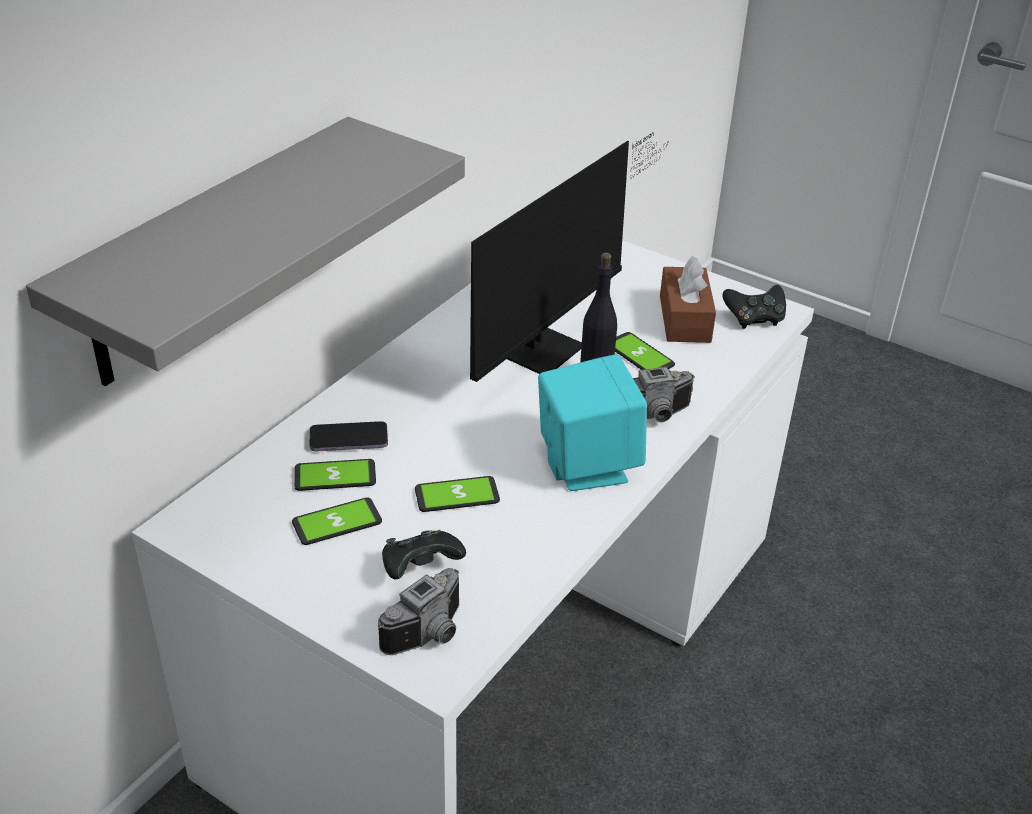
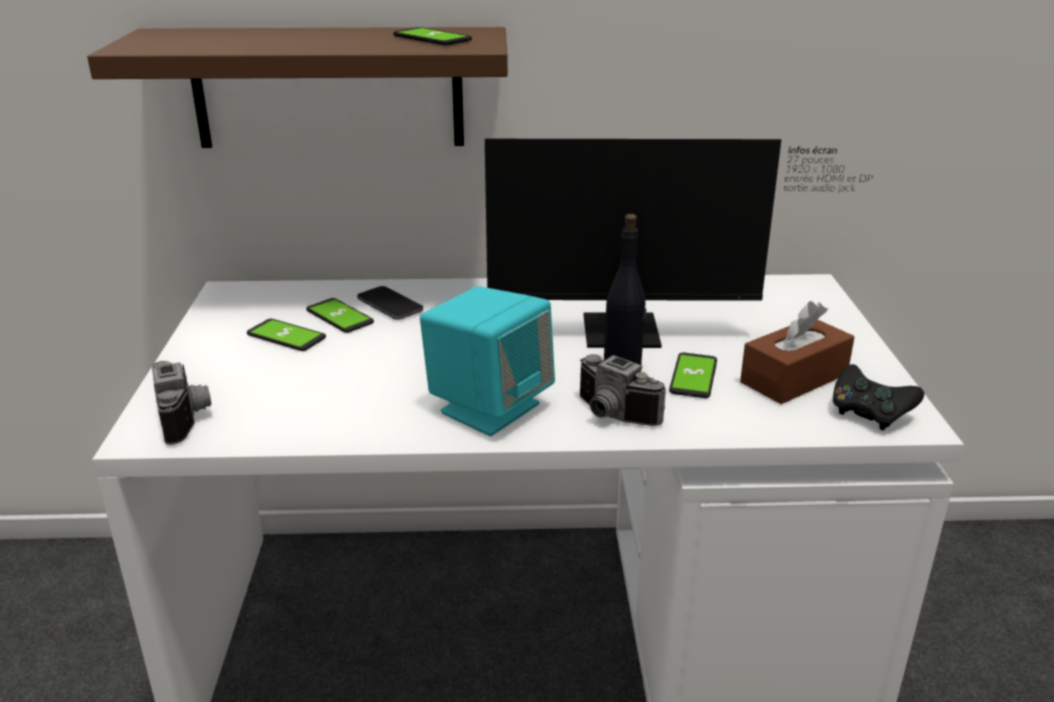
camera: 55 degrees right, 10 degrees down
(214, 252) = (328, 88): grey shelf -> brown shelf
(420, 567) = (266, 385): black game controller -> none
(431, 635) = (187, 418): camera -> camera turned 120 degrees counterclockwise
(457, 495) = (373, 367): phone -> phone (432, 38)

